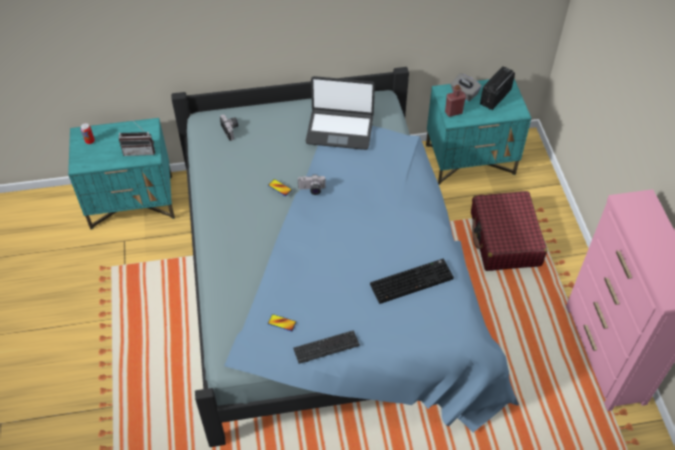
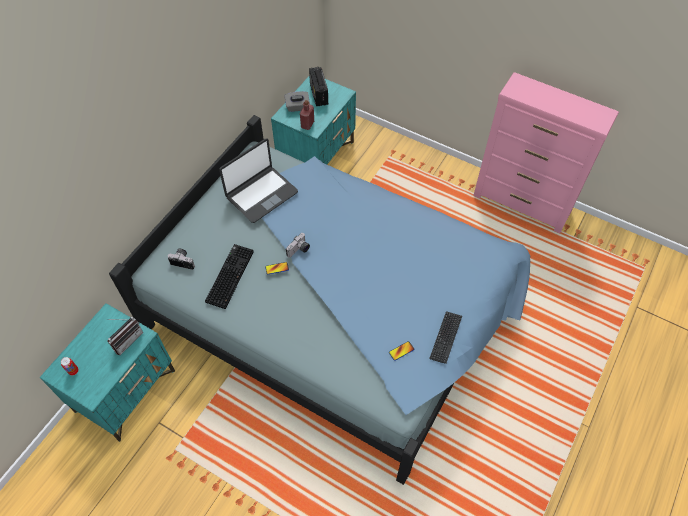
camera: 50 degrees left, 5 degrees up
(412, 280) = (434, 248): keyboard -> keyboard (229, 275)
(505, 239) = (396, 186): red suitcase -> none

